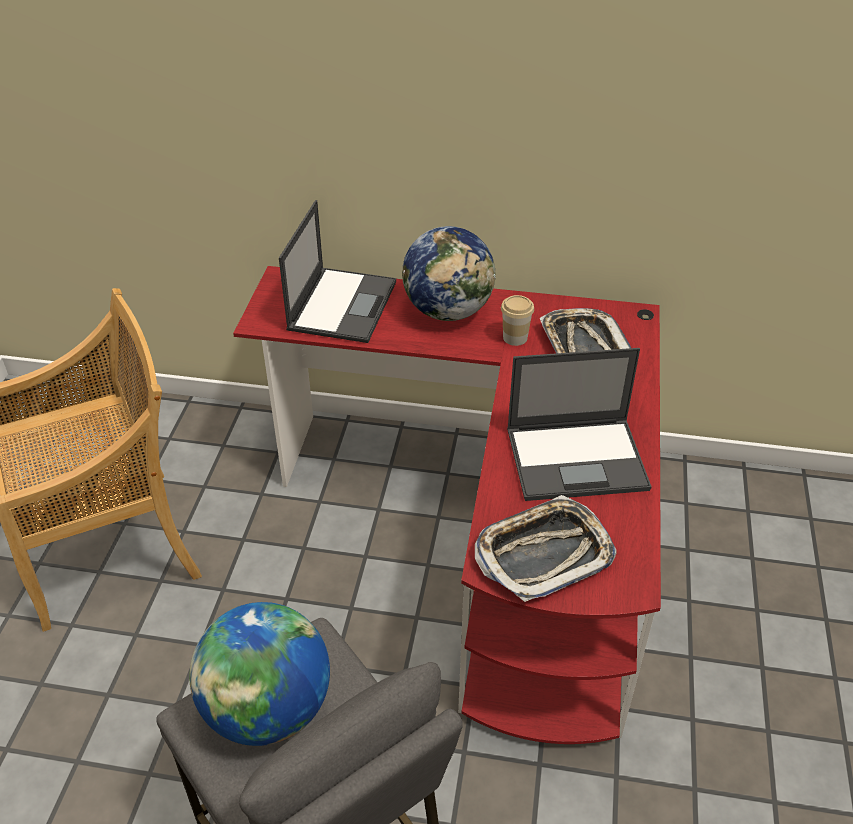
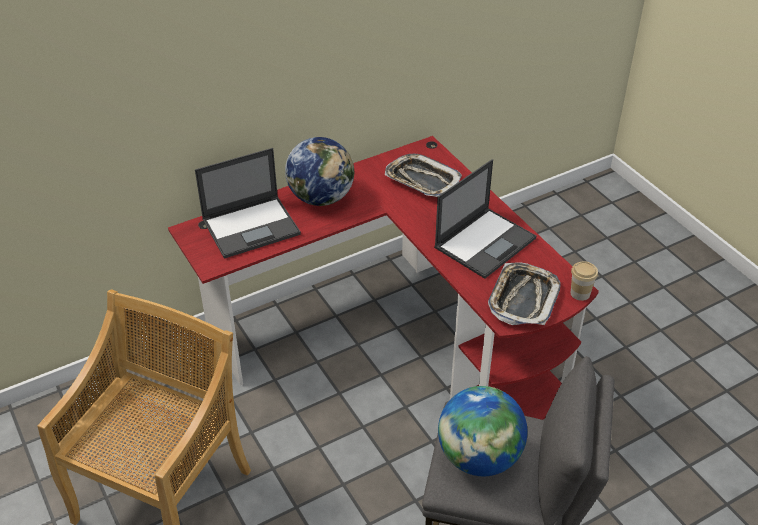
camera: 40 degrees left, 0 degrees up
(342, 304) = (252, 226): laptop -> laptop turned 90 degrees clockwise
(515, 338) = (378, 194): cup -> cup (580, 293)

